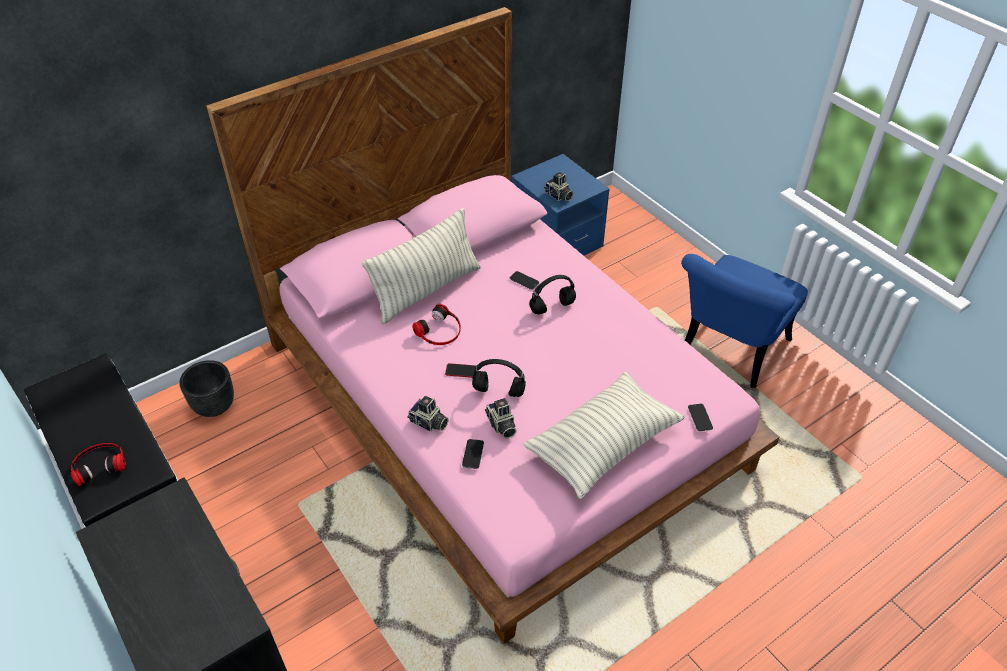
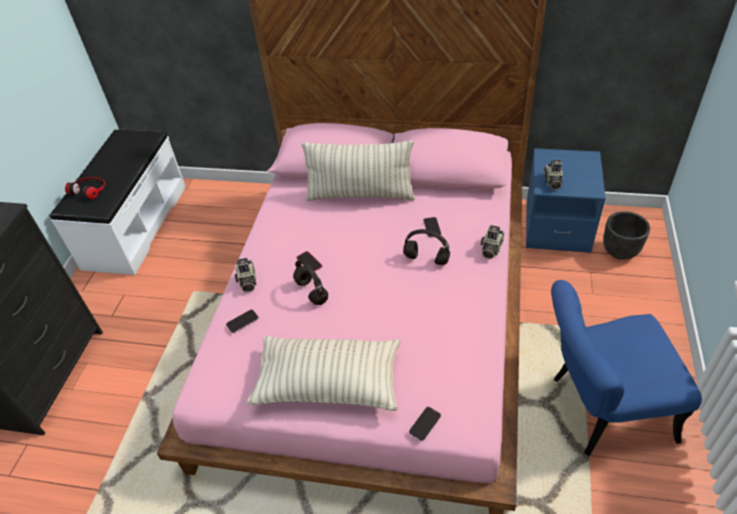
camera: 50 degrees right, 0 degrees up
(214, 406) = (223, 205): black planter -> black planter (619, 251)
(439, 331) = (331, 226): headphones -> none
(501, 425) = (281, 316): camera -> camera (490, 249)

